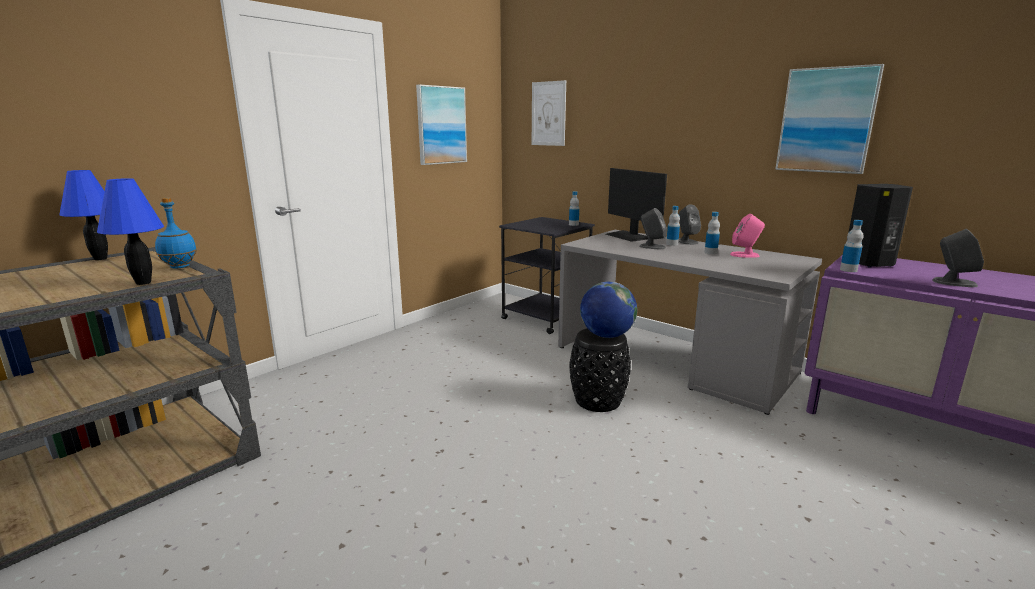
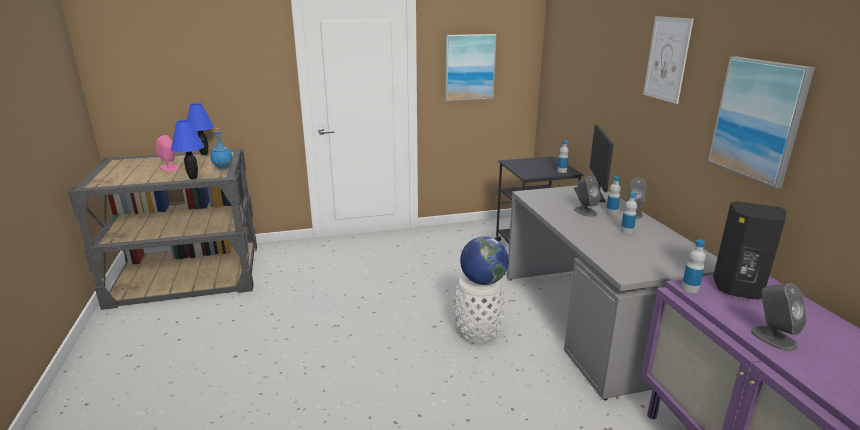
camera: 35 degrees right, 5 degrees up
(548, 113) = (567, 61): picture -> picture (667, 59)
(597, 401) = (477, 332): black stool -> white stool
(745, 255) = (656, 243): pink speaker -> pink speaker (170, 168)

